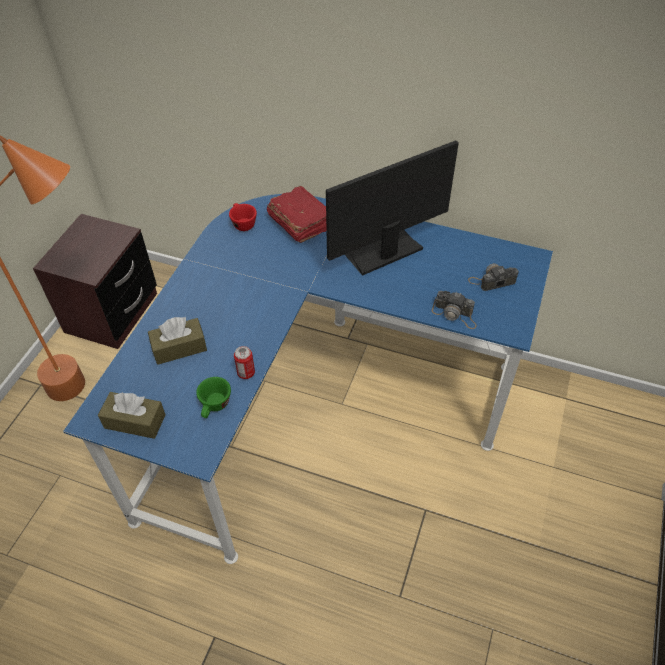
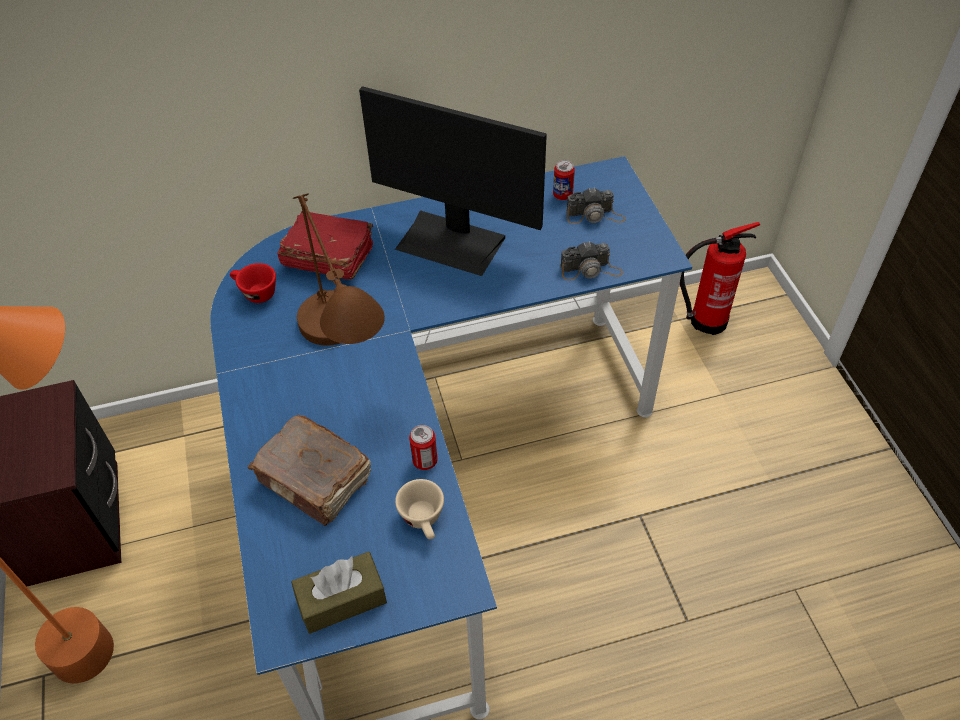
camera: 35 degrees left, 0 degrees up
(179, 348) = (315, 480): brown tissue box -> brown book
(214, 406) = (424, 521): green cup -> beige cup
(255, 290) = (347, 362): none -> brown table lamp
(382, 250) = (452, 242): monitor -> monitor turned 90 degrees counterclockwise
(482, 256) = (562, 195): none -> can
(492, 281) = (595, 215): camera -> camera turned 135 degrees counterclockwise
(585, 410) = (704, 321): none -> fire extinguisher

